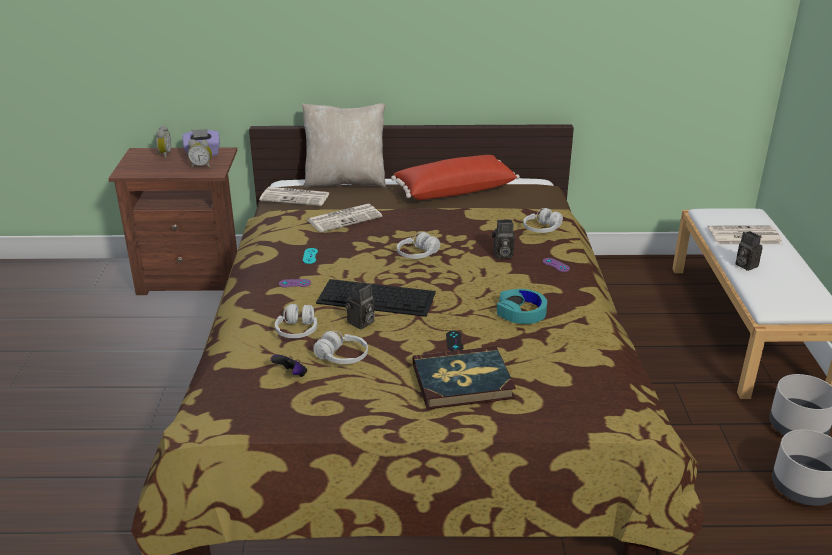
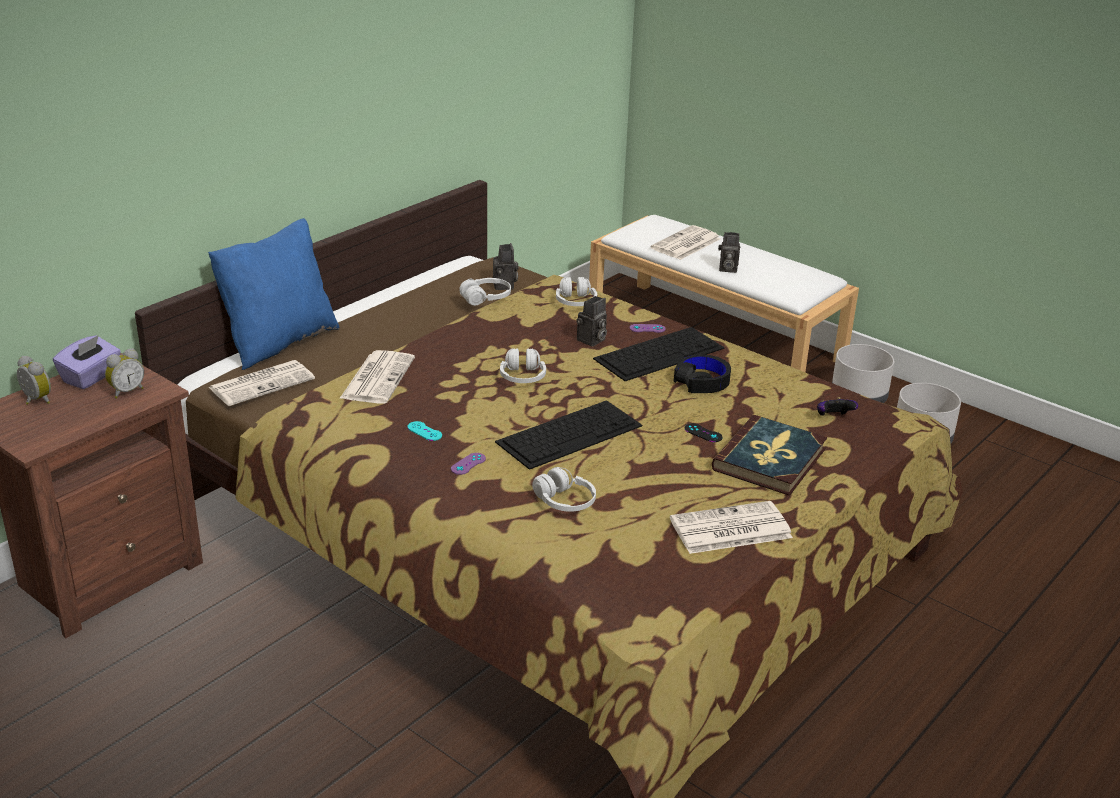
camera: 50 degrees left, 0 degrees up
(291, 375) = (641, 539): game controller -> game controller (833, 417)
(342, 357) = (648, 499): white headphones -> white headphones (486, 298)
(345, 181) = (278, 342): beige pillow -> blue pillow
(348, 403) = (729, 529): none -> newspaper
(361, 323) = (603, 462): camera -> camera (505, 286)
(454, 190) = (415, 301): red pillow -> none
(521, 312) = (702, 381): turquoise headphones -> black headphones
(530, 282) = (660, 353): none -> keyboard

